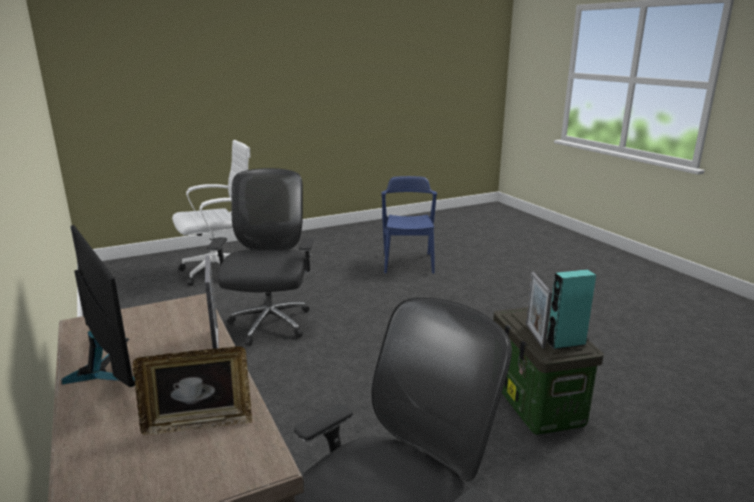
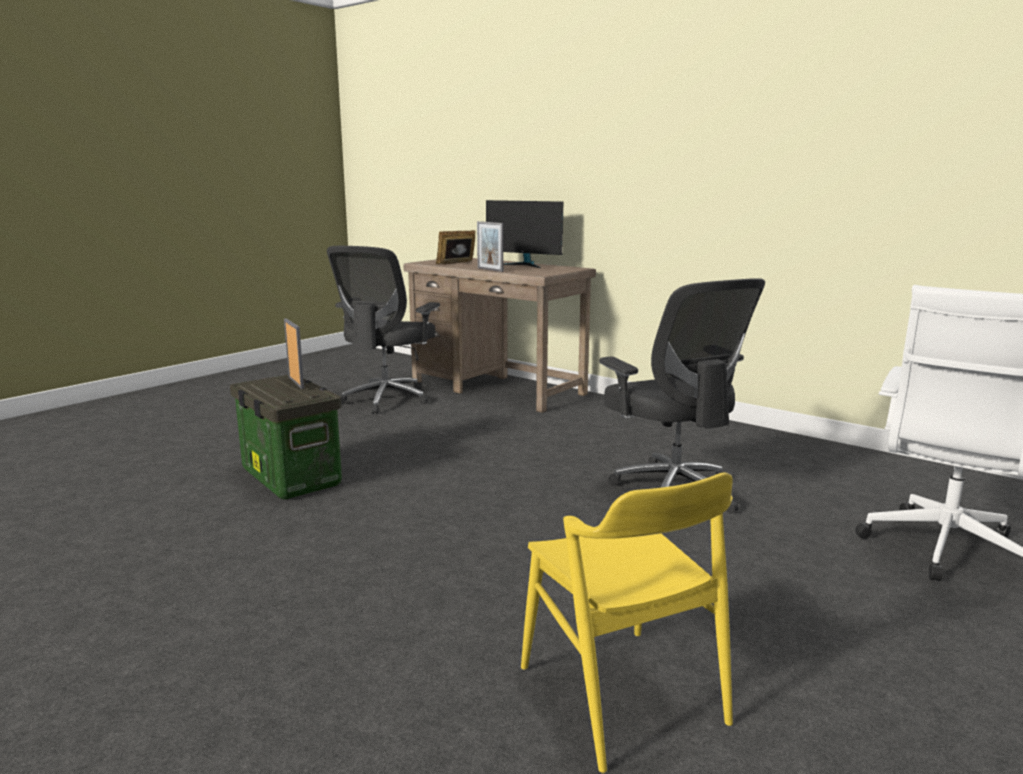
camera: 155 degrees right, 5 degrees down
(408, 263) = (621, 695): blue chair -> yellow chair
(566, 343) = (265, 382): turquoise speaker -> none

